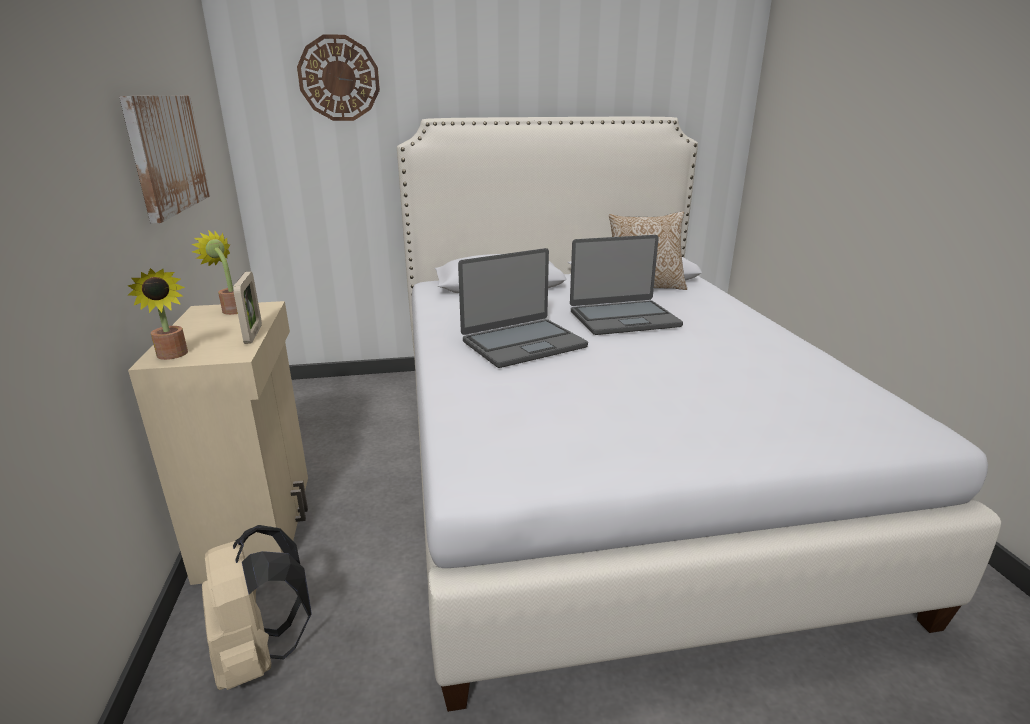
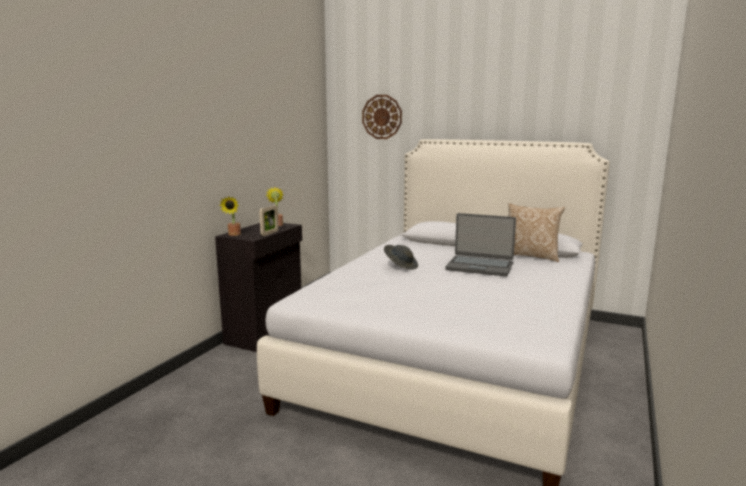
camera: 35 degrees right, 10 degrees down
(166, 154) = (272, 152): picture -> none
(259, 523) = (266, 333): beige cabinet -> black cabinet
(259, 655) = (223, 372): beige backpack -> none
(523, 344) = (401, 266): laptop -> grey hat

